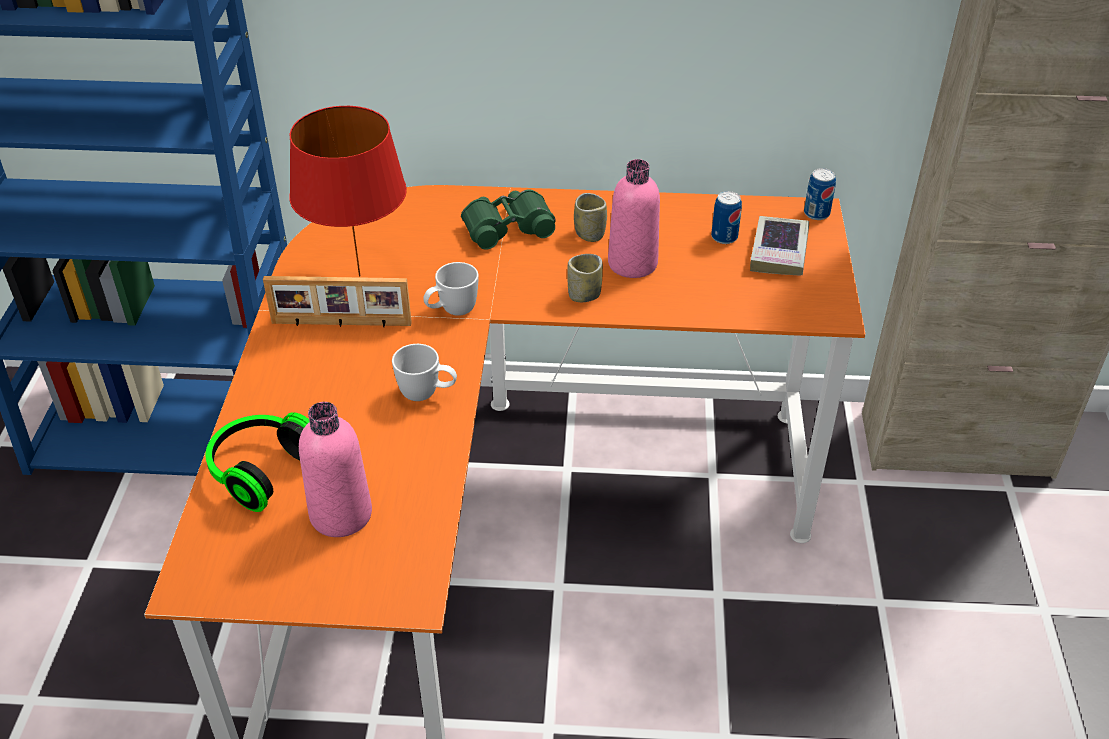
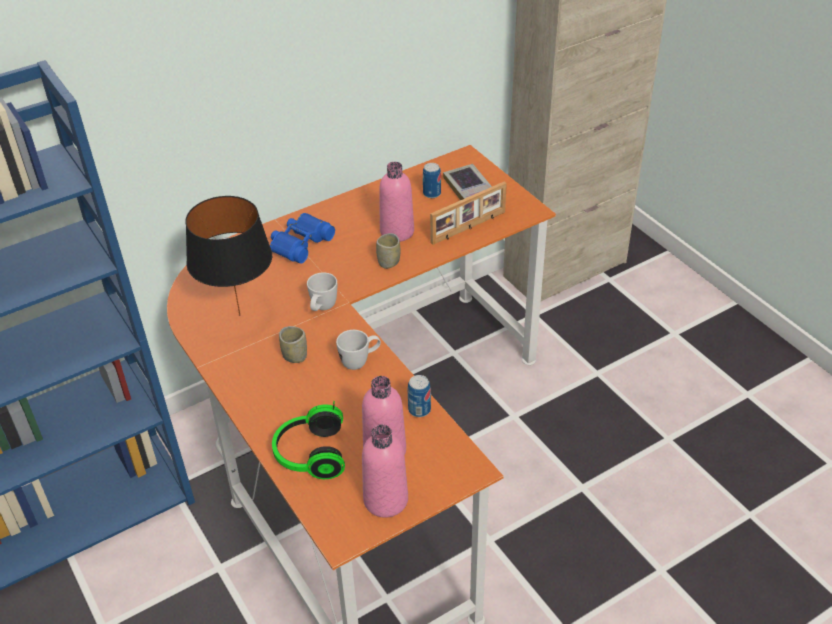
camera: 35 degrees left, 0 degrees up
(280, 573) = (385, 500): none -> pink bottle
(341, 324) = (262, 349): picture frame -> picture frame (469, 228)
(358, 275) = (239, 316): red table lamp -> black table lamp
(507, 227) = (300, 243): green binoculars -> blue binoculars
(589, 234) = (354, 226): cup -> cup (295, 356)
(816, 213) = (467, 158): can -> can (419, 410)

